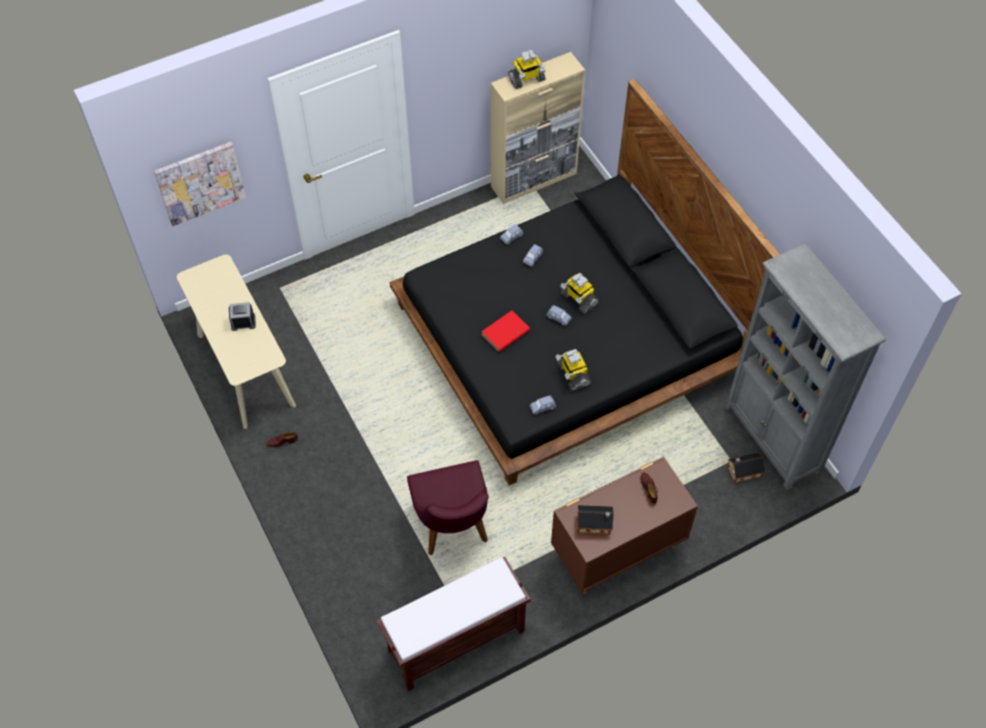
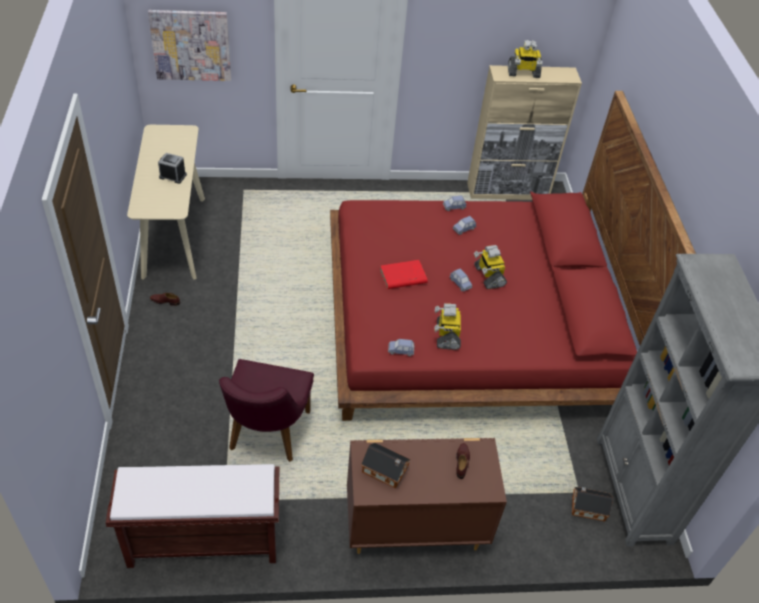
camera: 20 degrees right, 10 degrees down
(567, 338) = (470, 320): black bed -> red bed

